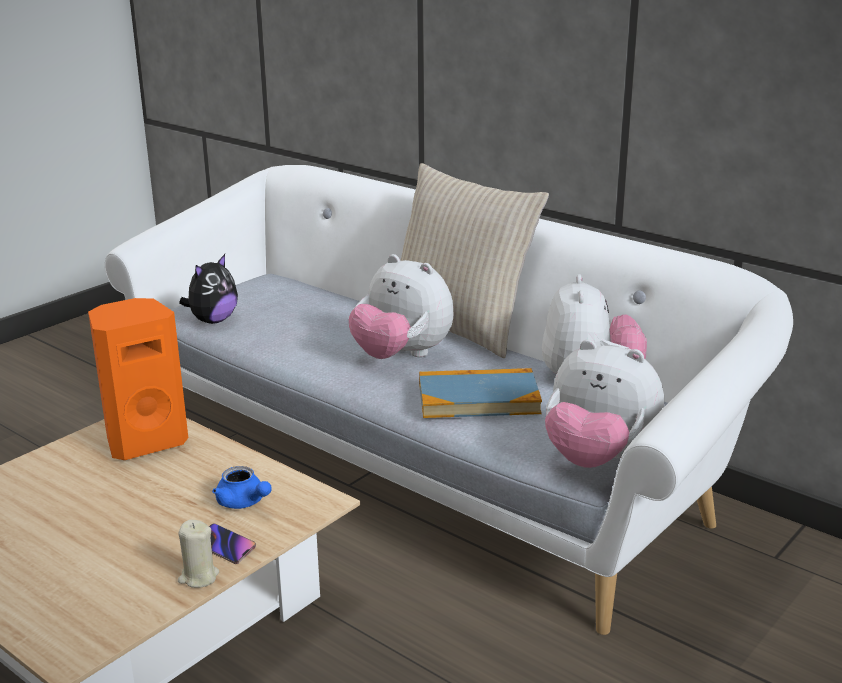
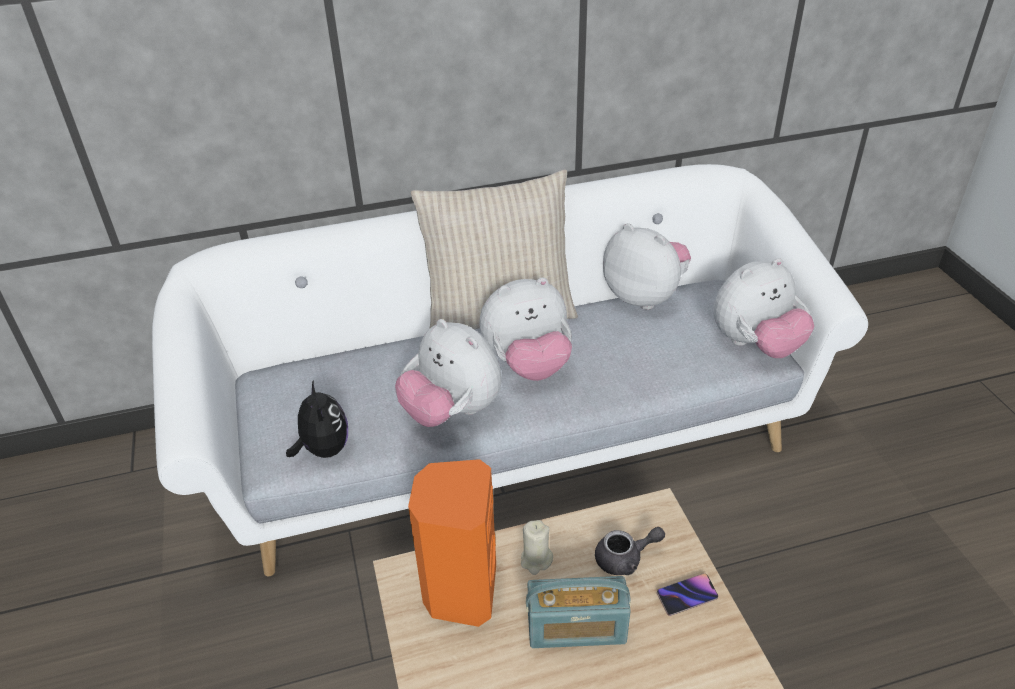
camera: 55 degrees left, 15 degrees up
(144, 503) = (576, 629): none -> radio
(198, 577) = (722, 630): beige candle -> beige candle (536, 560)
(243, 503) = (625, 559): blue teapot -> grey teapot
(304, 346) = (452, 411): none -> plush toy
(478, 398) = (636, 358): book -> none

